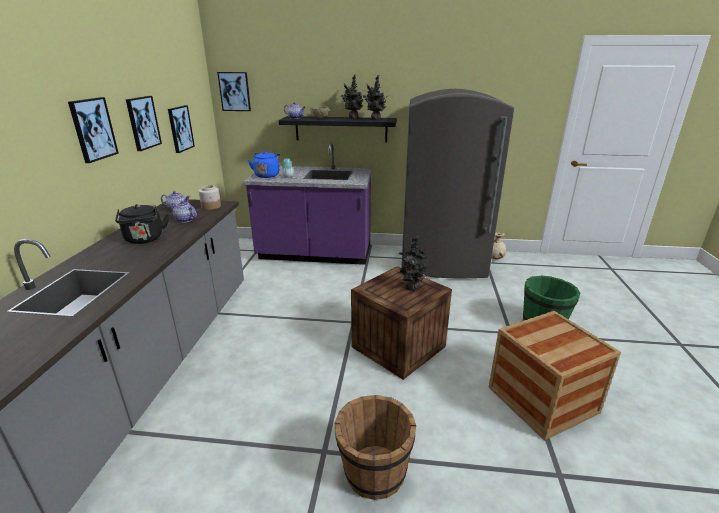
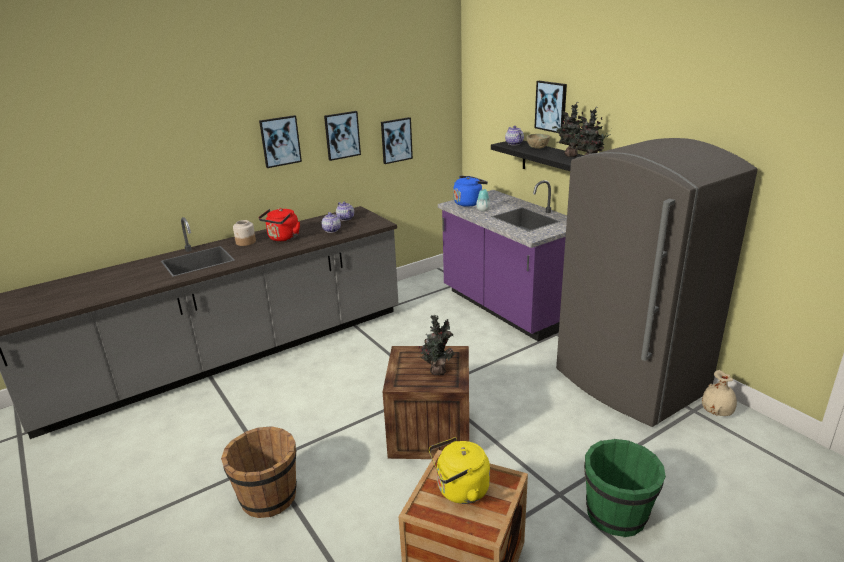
camera: 50 degrees right, 0 degrees up
(145, 240) = (283, 238): black kettle -> red kettle
(211, 206) = (369, 223): jar -> jar (246, 242)
(235, 91) = (478, 103): picture -> picture (551, 106)
(550, 341) = (459, 490): none -> yellow kettle

